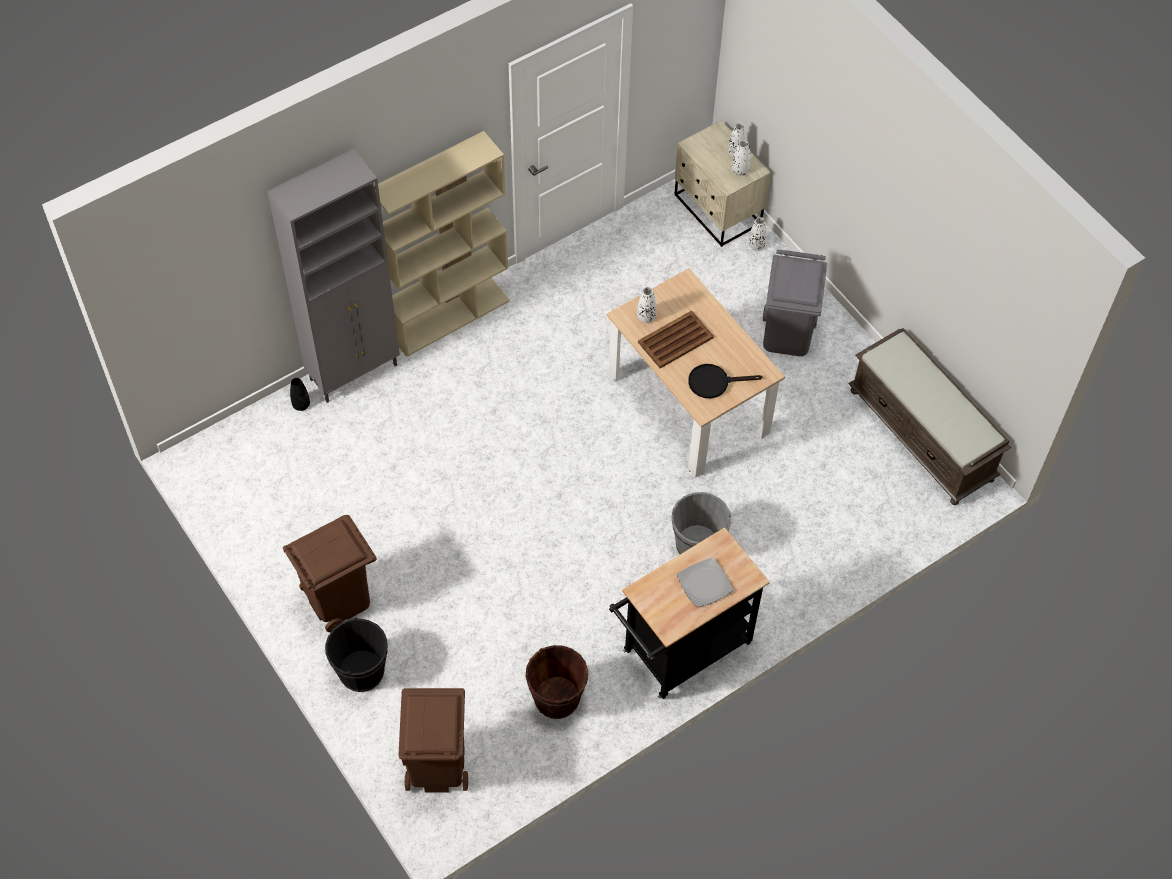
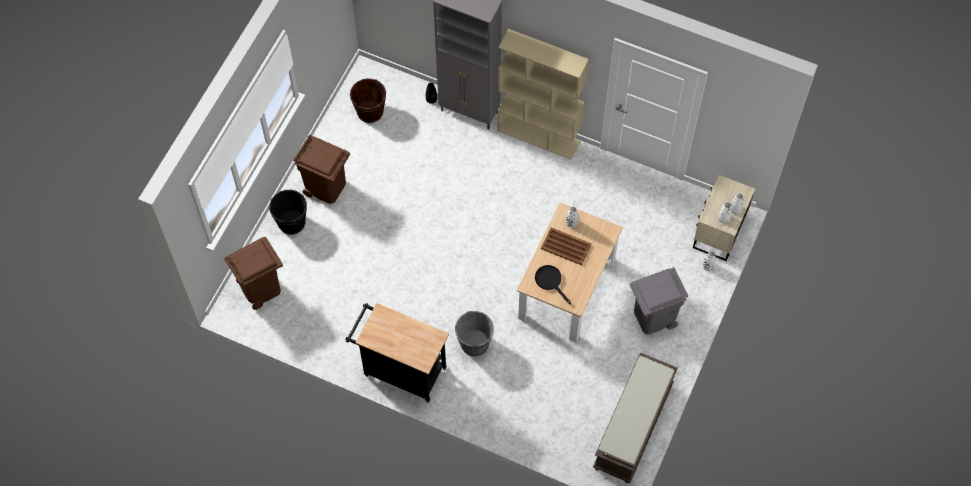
camera: 60 degrees right, 5 degrees up
(557, 698) = (334, 323): brown bucket -> brown bucket (370, 111)
(704, 584) = (405, 341): plate -> none

